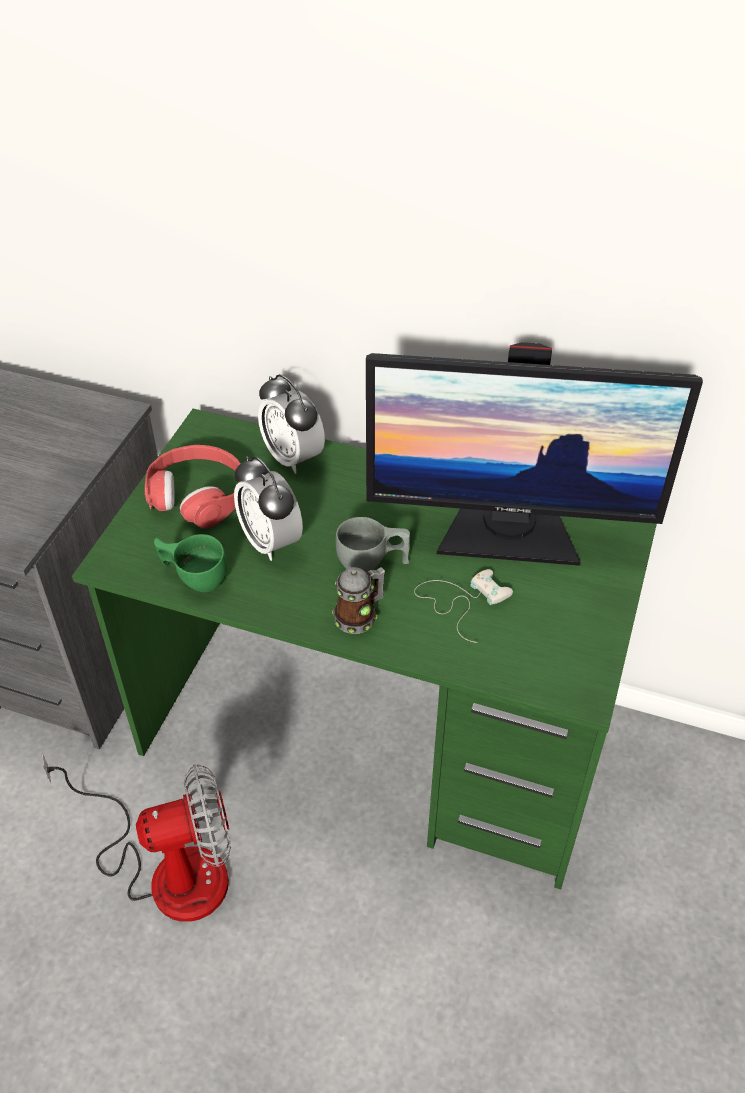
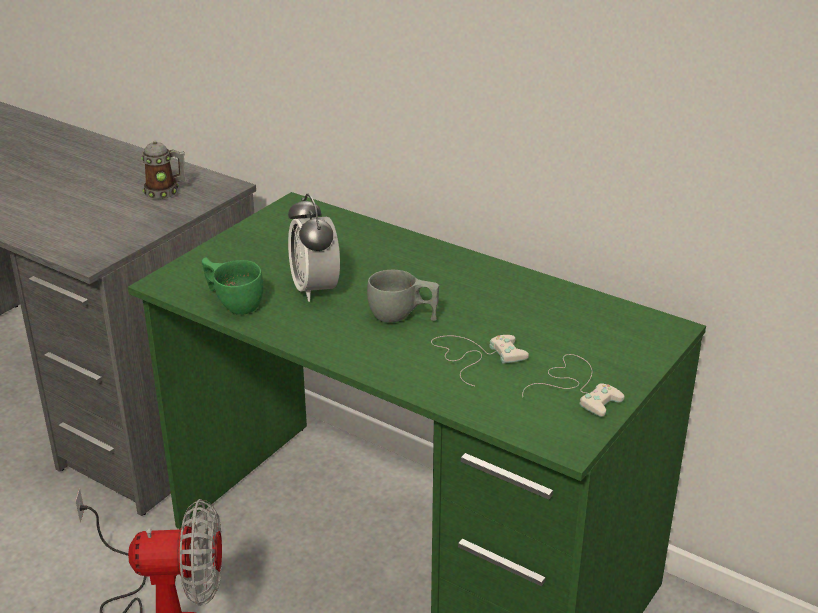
camera: 15 degrees right, 15 degrees down
(198, 495) = (266, 249): red headphones -> none
(293, 457) = (365, 235): alarm clock -> none
(359, 615) = (372, 352): mug -> mug (165, 192)
(508, 533) = (546, 315): monitor -> none
(568, 621) = (576, 387): none -> white game controller

